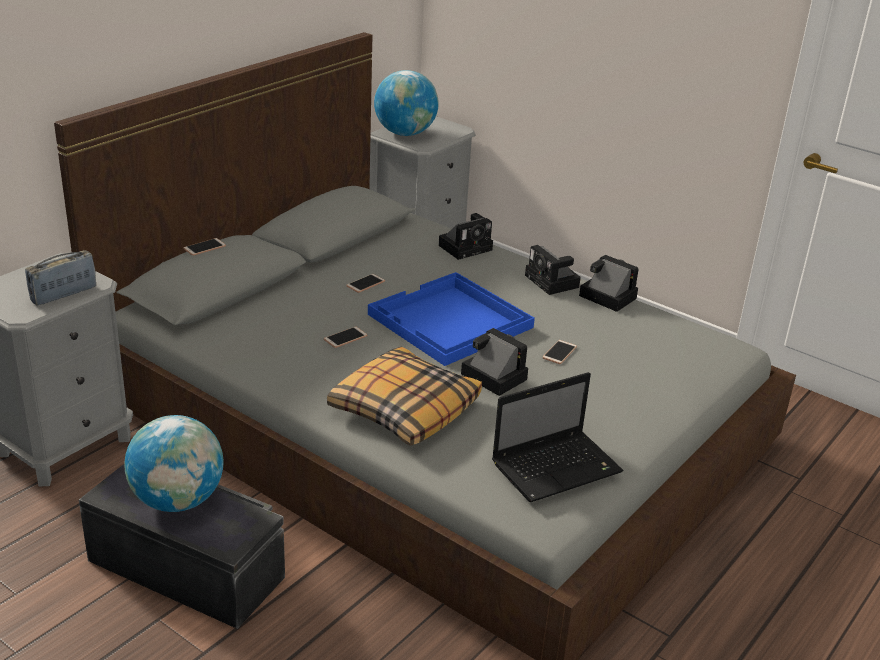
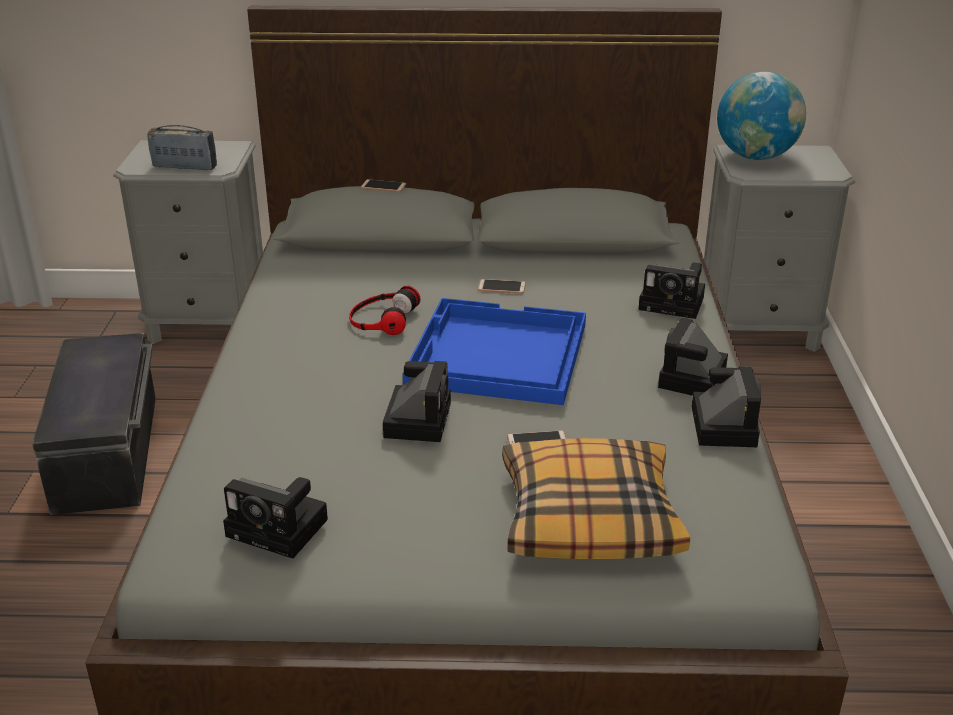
camera: 55 degrees right, 0 degrees up
(178, 500) = (100, 377): globe -> none
(345, 338) = (382, 318): phone -> headphones
(404, 408) = (293, 397): pillow -> pillow (589, 516)
(558, 467) = (281, 528): laptop -> camera

